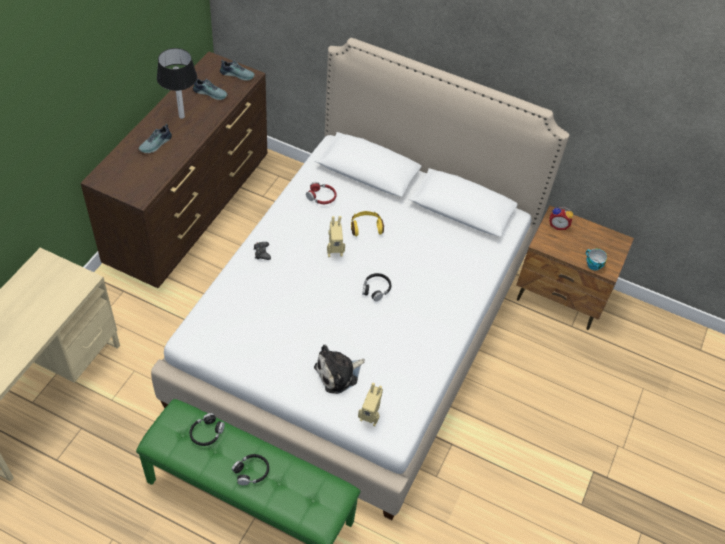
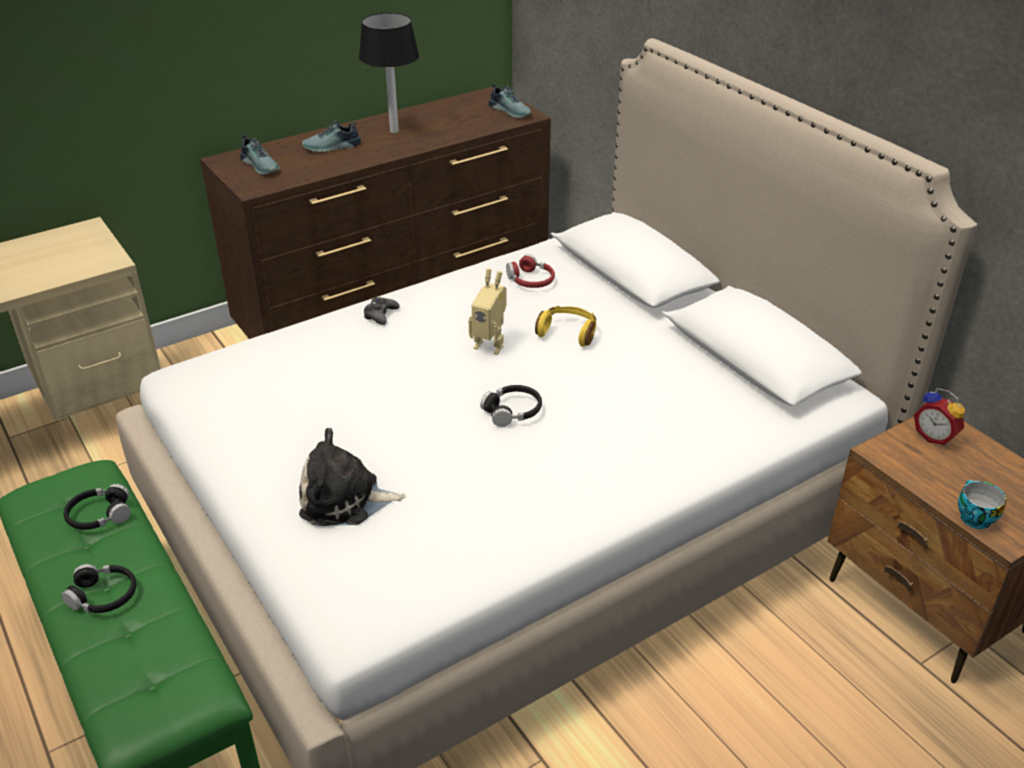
camera: 35 degrees right, 15 degrees down
(210, 93) = (456, 119): shoe -> shoe (261, 165)
(370, 416) = (337, 581): toy robot -> none

